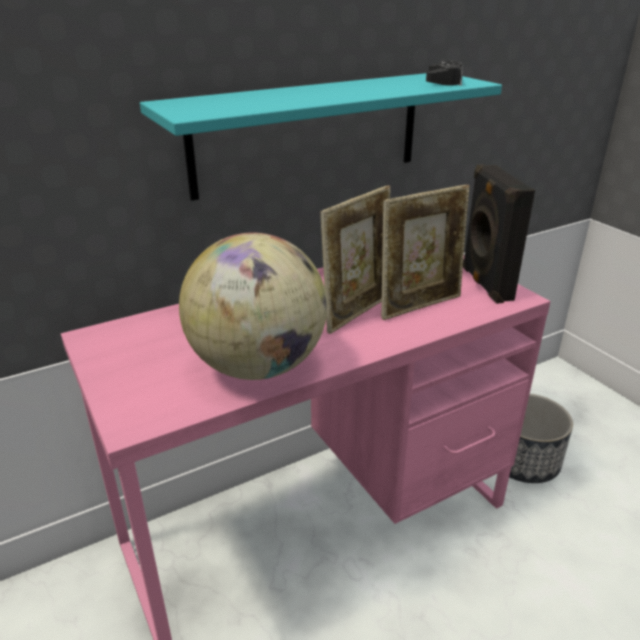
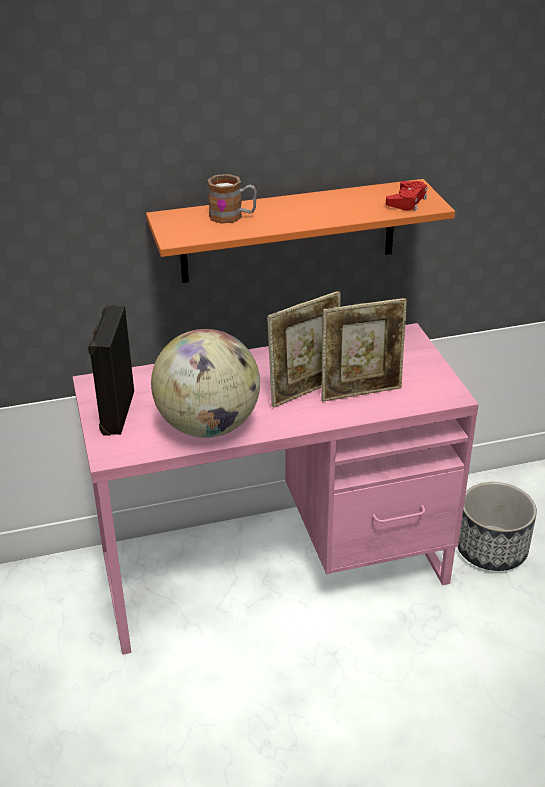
camera: 15 degrees right, 5 degrees up
(254, 98) = (232, 216): none -> mug
(308, 133) = (288, 231): turquoise shelf -> orange shelf
(444, 81) = (407, 201): black game controller -> red game controller
(484, 284) = (431, 379): black speaker -> black speaker (116, 412)

